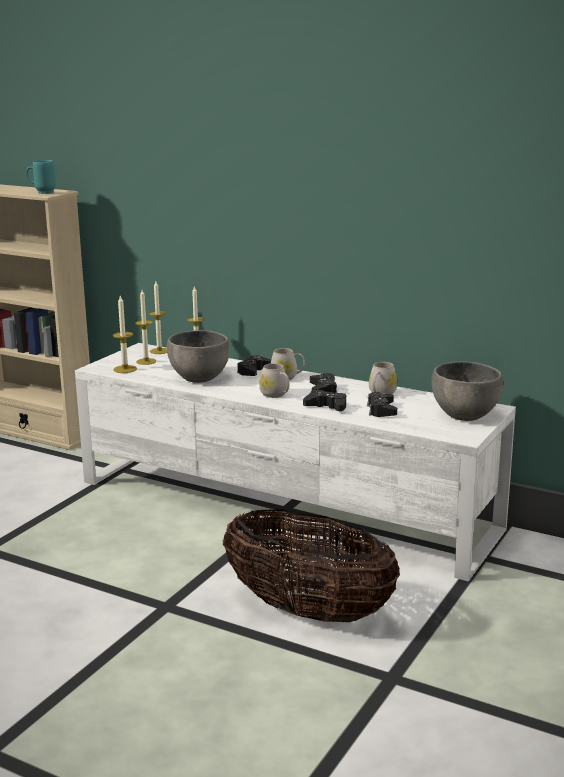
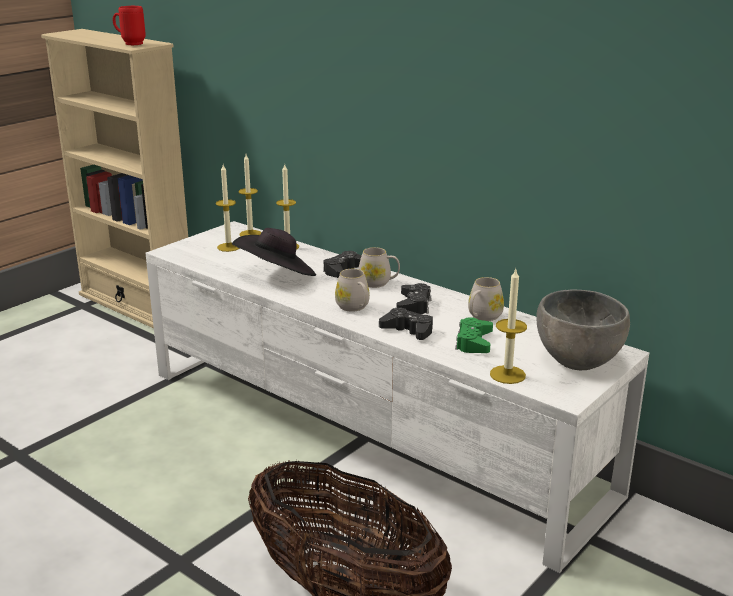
camera: 10 degrees right, 5 degrees up
(41, 193) = (130, 44): turquoise mug -> red mug
(125, 369) = (200, 256): candle -> candle (507, 374)
(199, 378) = (276, 275): grey bowl -> black hat
(381, 410) = (473, 342): black game controller -> green game controller

